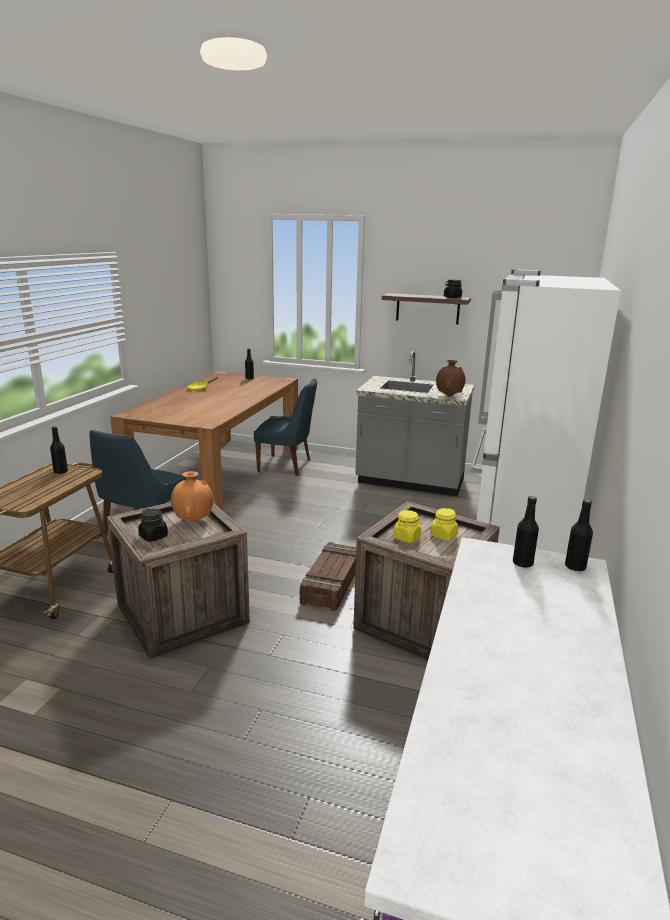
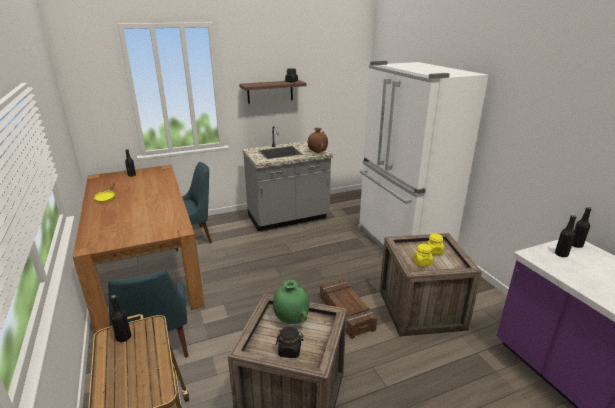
camera: 40 degrees left, 5 degrees up
(193, 520) = (291, 319): orange vase -> green vase

